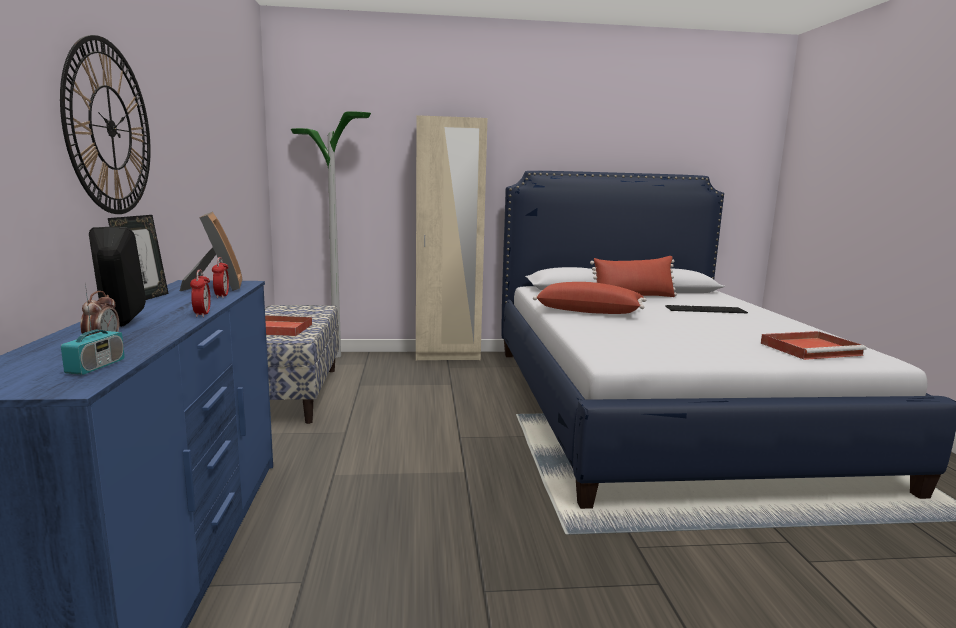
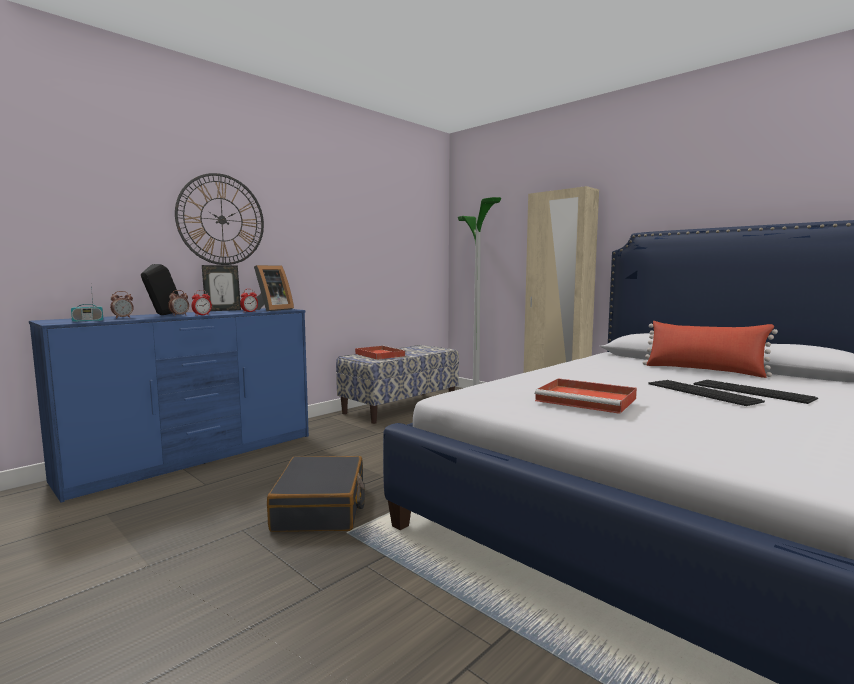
camera: 50 degrees right, 5 degrees down
(166, 321) = (179, 315): none -> alarm clock
(492, 528) = (321, 508): none -> black suitcase
(589, 311) = (588, 371): red pillow -> none
(697, 316) = (702, 392): none -> keyboard
(811, 349) = (722, 441): red tray -> red tray (588, 400)

